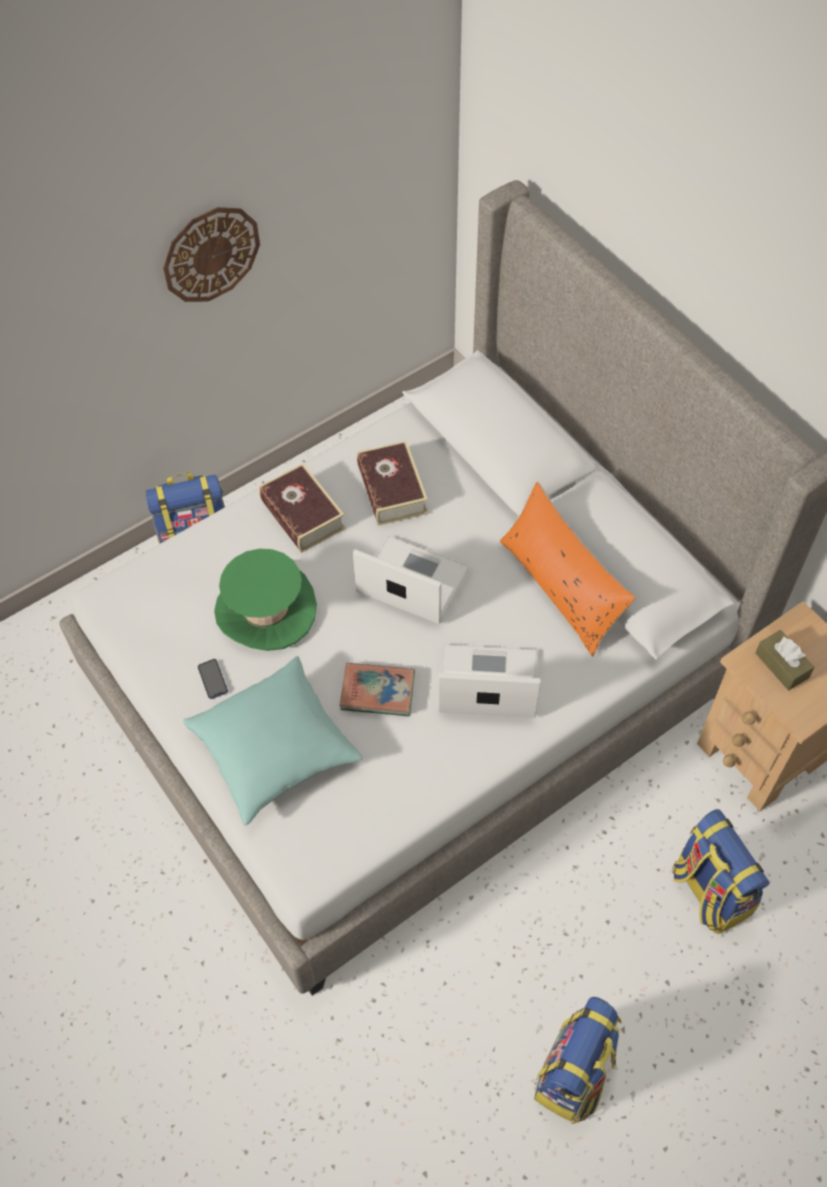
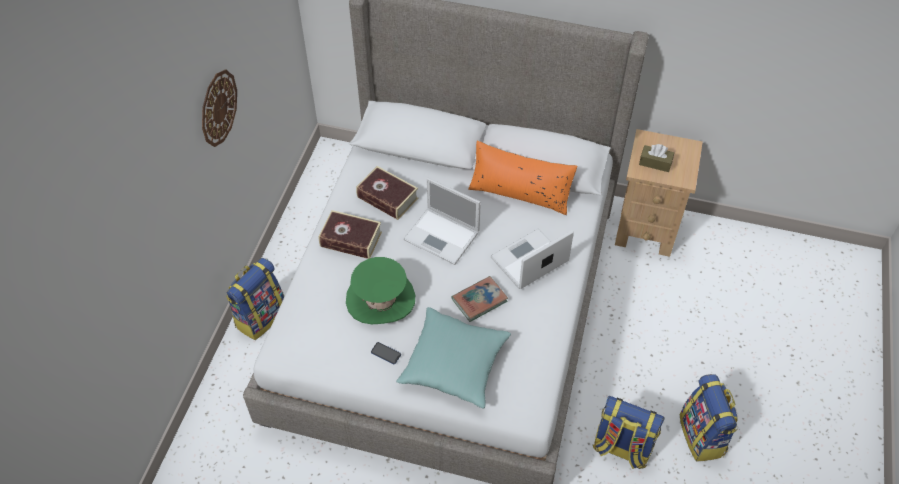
camera: 40 degrees left, 5 degrees down
(410, 581) = (443, 236): laptop -> laptop turned 135 degrees counterclockwise
(709, 891) = (682, 308): backpack -> backpack (621, 448)

